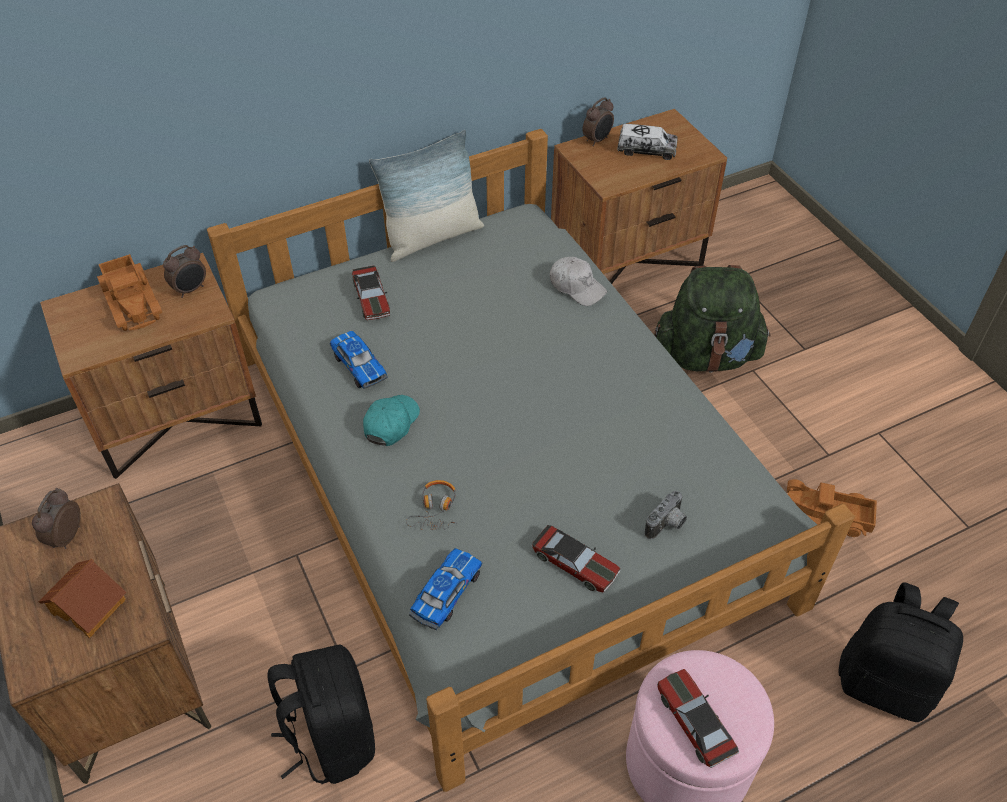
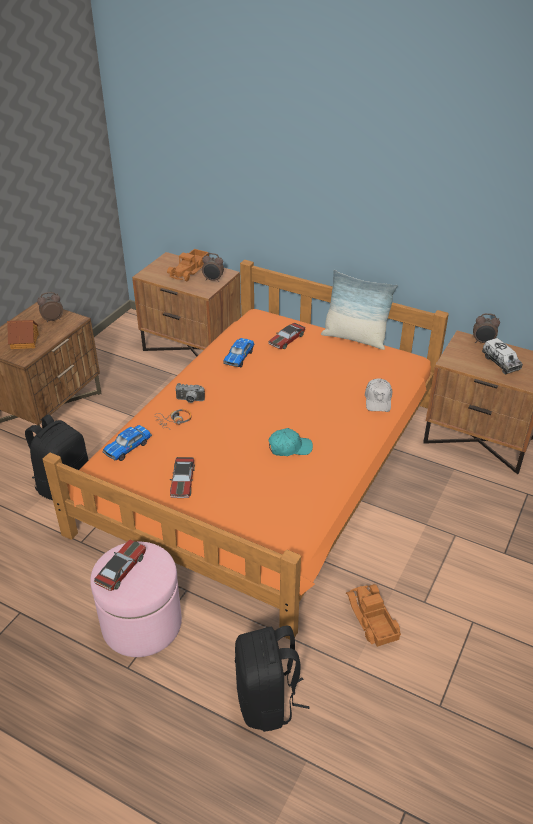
camera: 55 degrees right, 10 degrees down
(391, 423) = (213, 383): turquoise cap -> turquoise cap (289, 448)
(446, 593) = (128, 447): toy car -> toy car turned 135 degrees clockwise
(502, 472) = (264, 465): grey bed -> orange bed
(667, 525) = (238, 506): camera -> camera (190, 400)
(706, 356) = (441, 508): green backpack -> none

